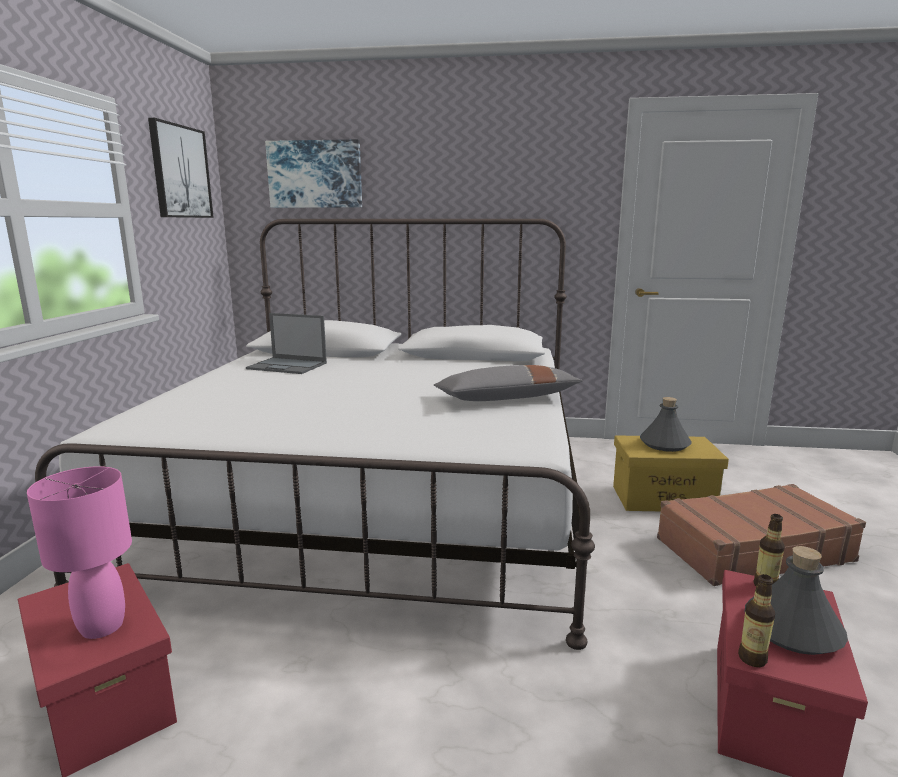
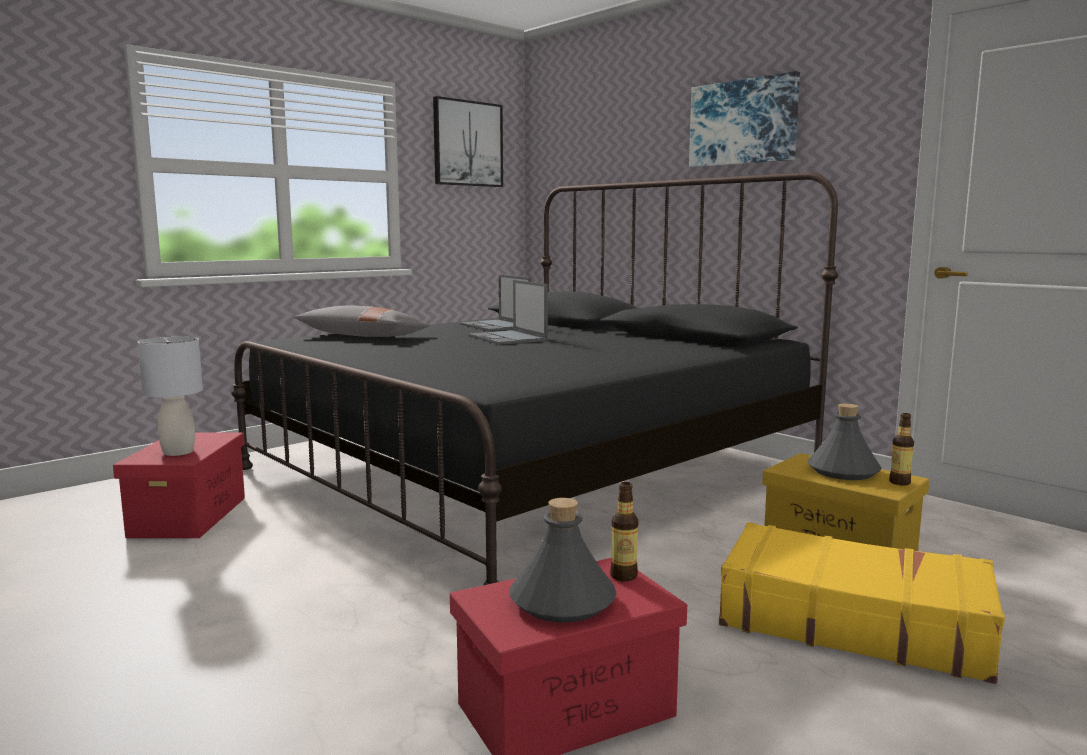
camera: 40 degrees right, 5 degrees down
(101, 627) = (178, 452): pink table lamp -> grey table lamp
(315, 174) = (595, 138): picture -> picture (743, 122)
(348, 381) = (508, 338): none -> laptop
(374, 497) = (528, 470): white bed -> black bed
(506, 398) = (598, 363): grey pillow -> grey pillow (362, 336)
(752, 549) = (852, 622): brown suitcase -> yellow suitcase
(752, 659) = (477, 597): bottle -> bottle (899, 482)

